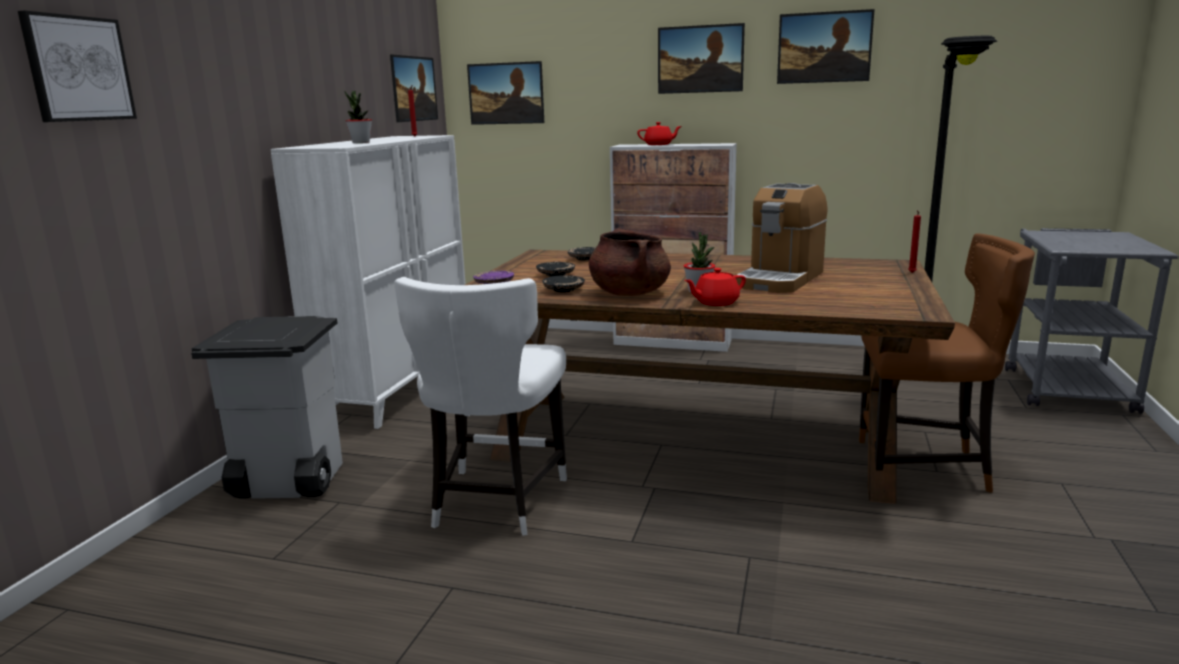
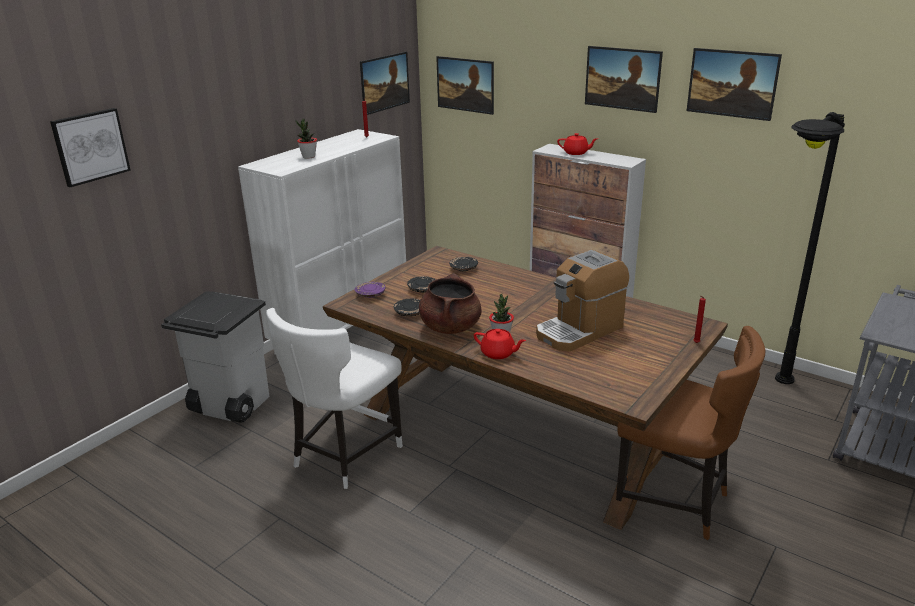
camera: 20 degrees right, 10 degrees up
(715, 302) = (498, 353): red teapot -> red teapot turned 150 degrees counterclockwise

